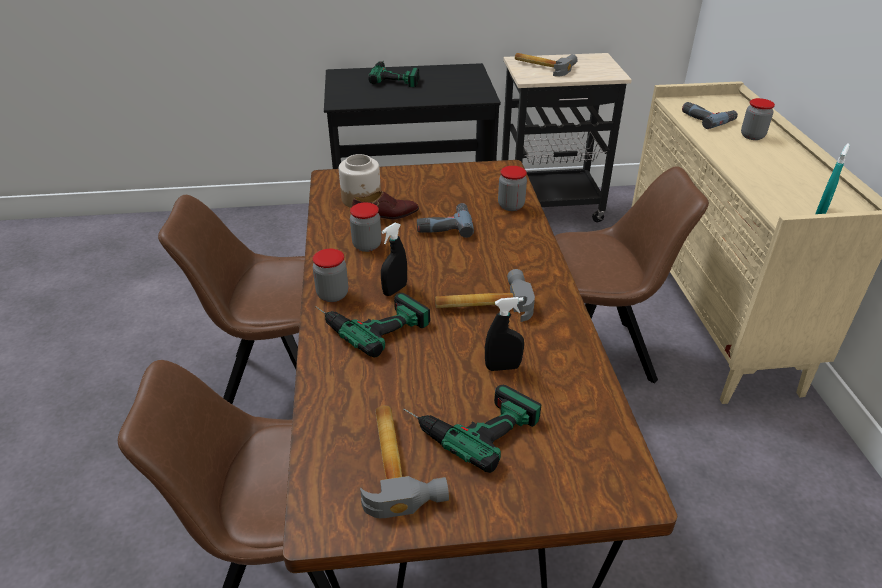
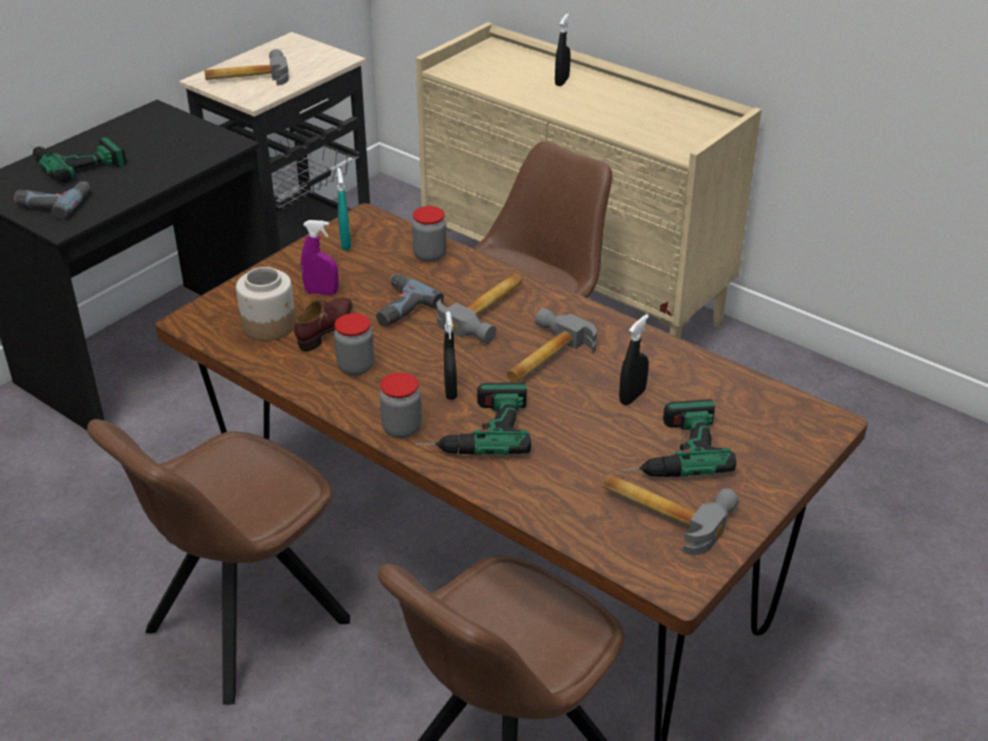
camera: 45 degrees left, 0 degrees up
(416, 196) = (321, 292): none -> purple spray bottle
(494, 257) = (489, 311): none -> hammer
(707, 118) = (501, 78): power drill -> power drill (54, 202)
(752, 136) = (562, 81): jar -> black spray bottle
(821, 212) = (700, 135): turquoise spray bottle -> turquoise spray bottle (345, 243)

